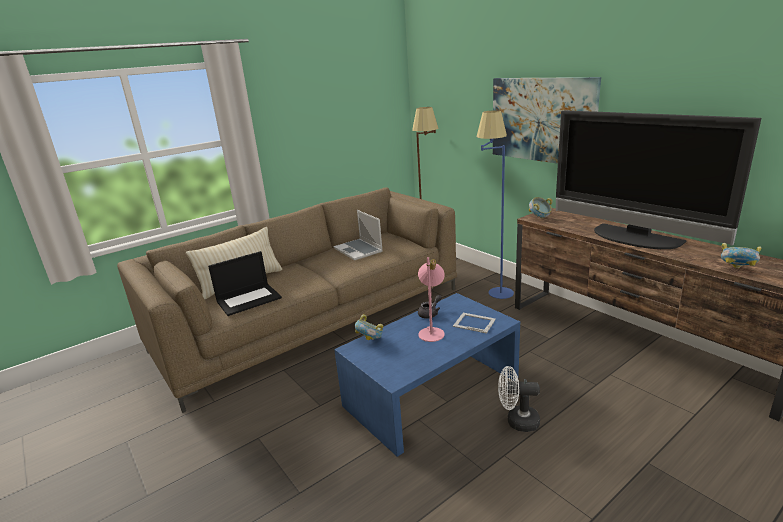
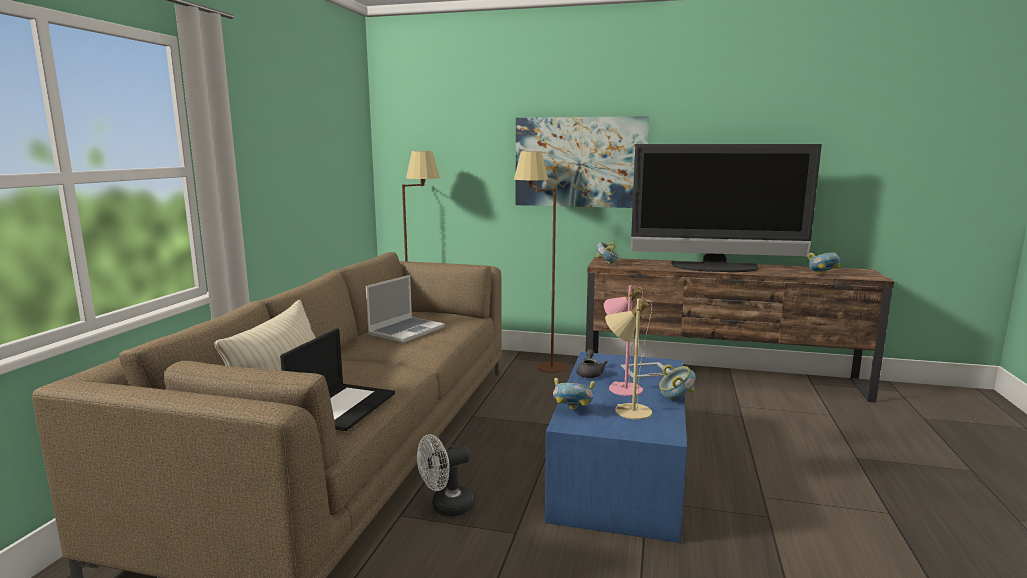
camera: 40 degrees left, 10 degrees down
(359, 250) = (406, 331): laptop -> laptop turned 75 degrees counterclockwise
(404, 350) = (627, 409): none -> beige table lamp
(450, 354) = (675, 398): none -> bowl
(494, 288) = (539, 365): blue floor lamp -> brown floor lamp
(517, 421) = (731, 466): white fan -> white fan (446, 507)

